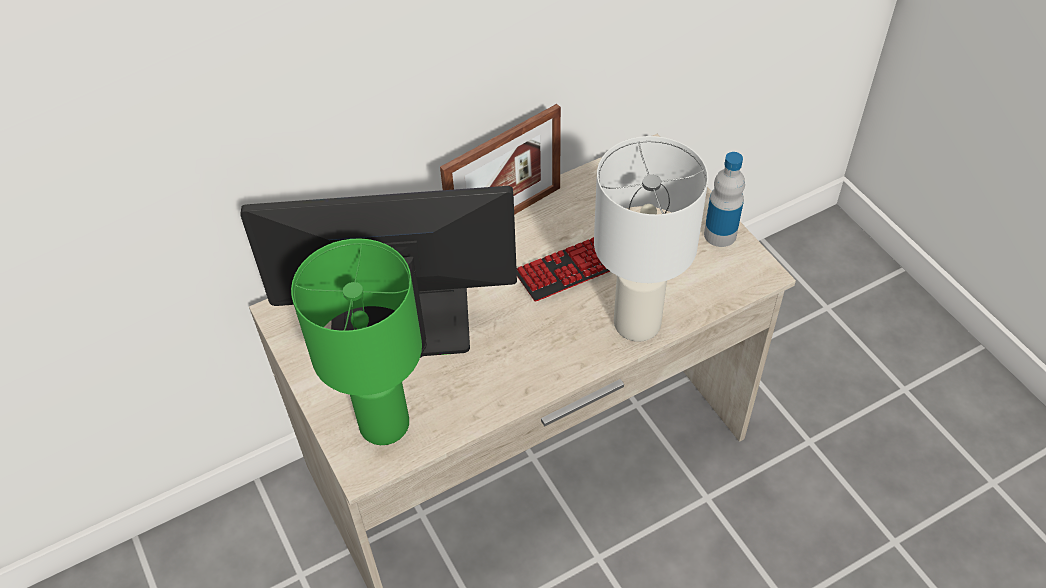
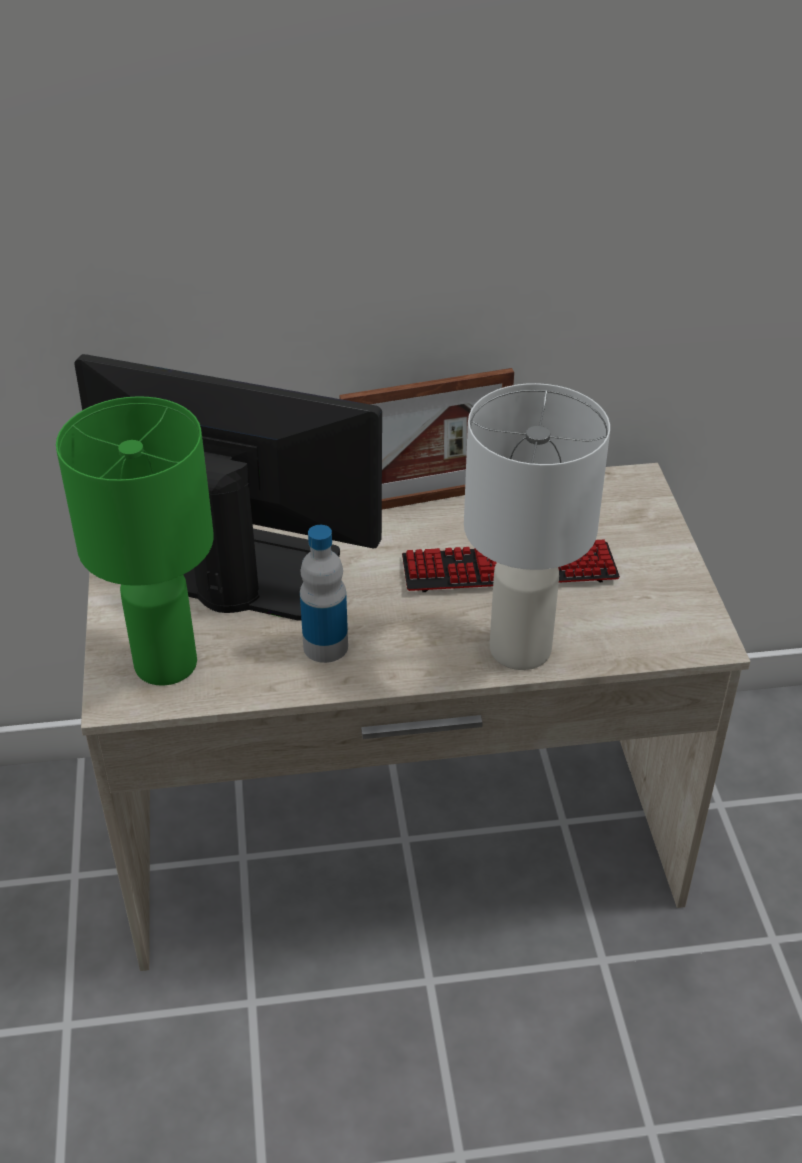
camera: 20 degrees right, 10 degrees down
(720, 234) = (678, 586): bottle -> bottle (325, 646)

